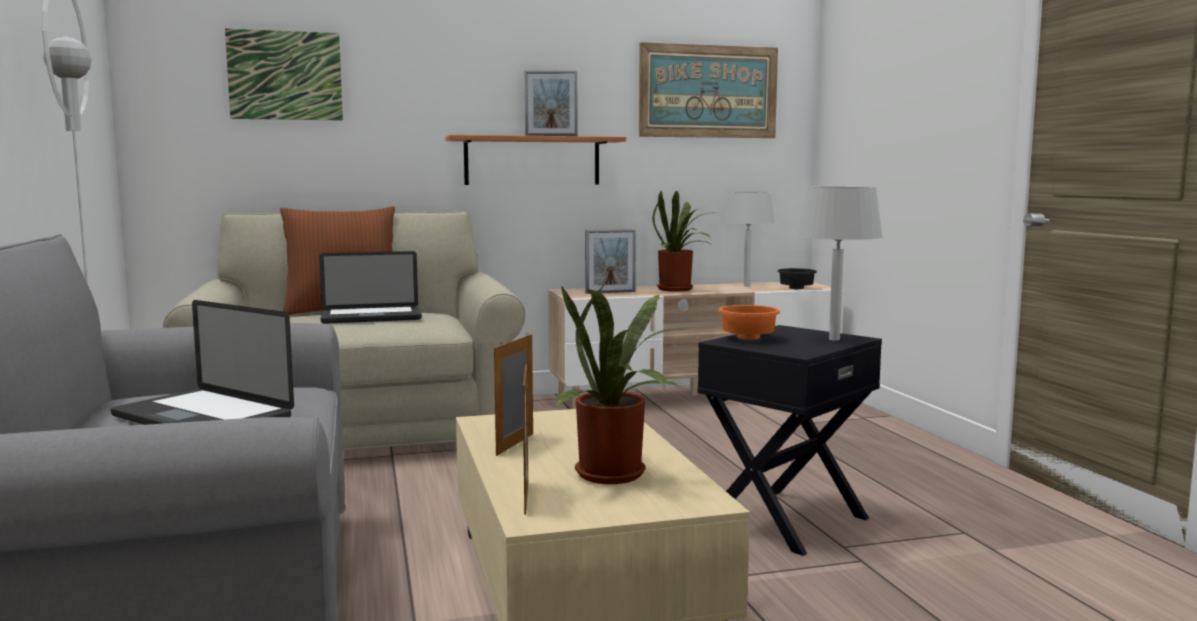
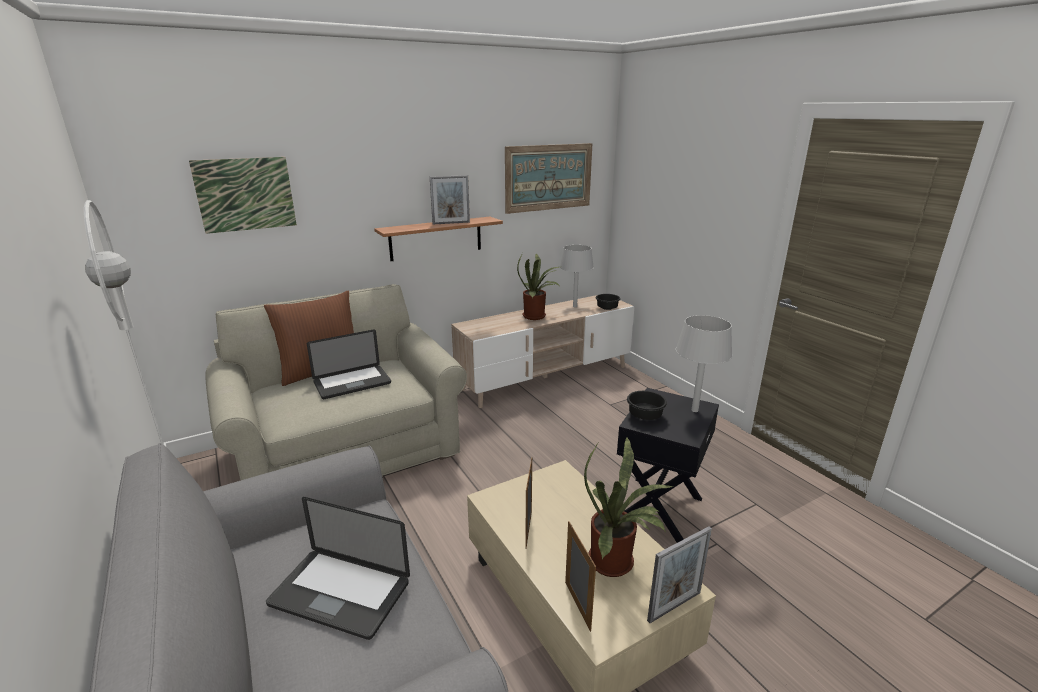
camera: 15 degrees left, 15 degrees up
(610, 292) = (496, 326): picture frame -> picture frame (674, 606)
(750, 338) = (646, 415): orange bowl -> black bowl

